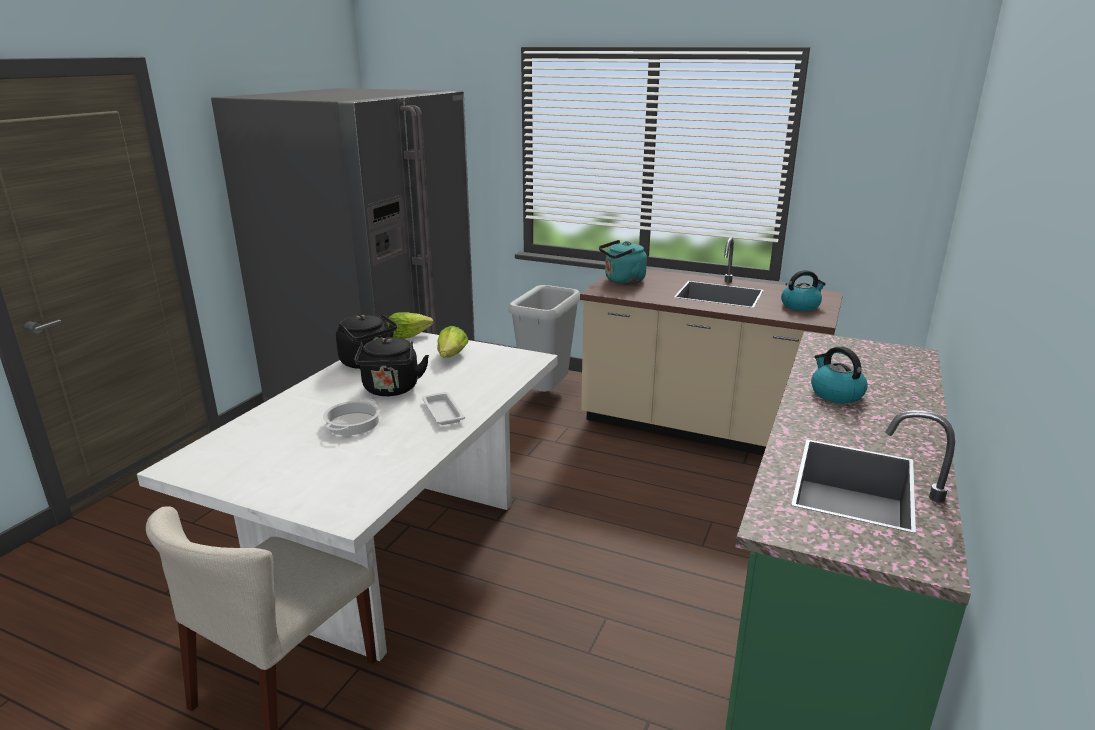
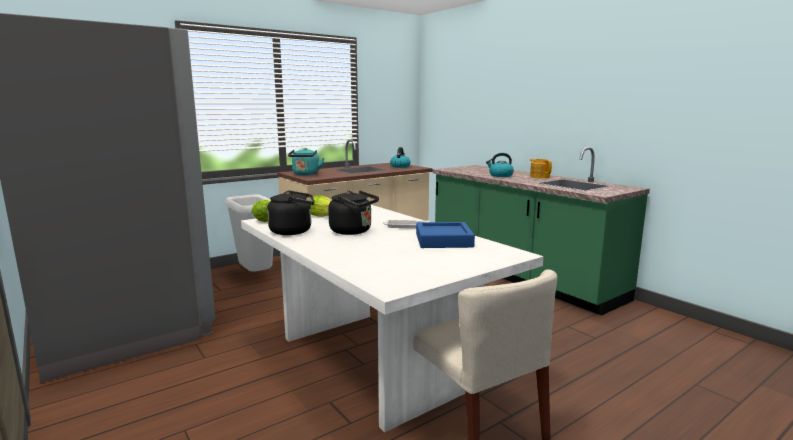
camera: 60 degrees left, 10 degrees down
(352, 423) = (390, 243): cooking pot -> none
(387, 451) = (443, 240): none -> blue tray
(895, 431) = (539, 176): none -> teapot

